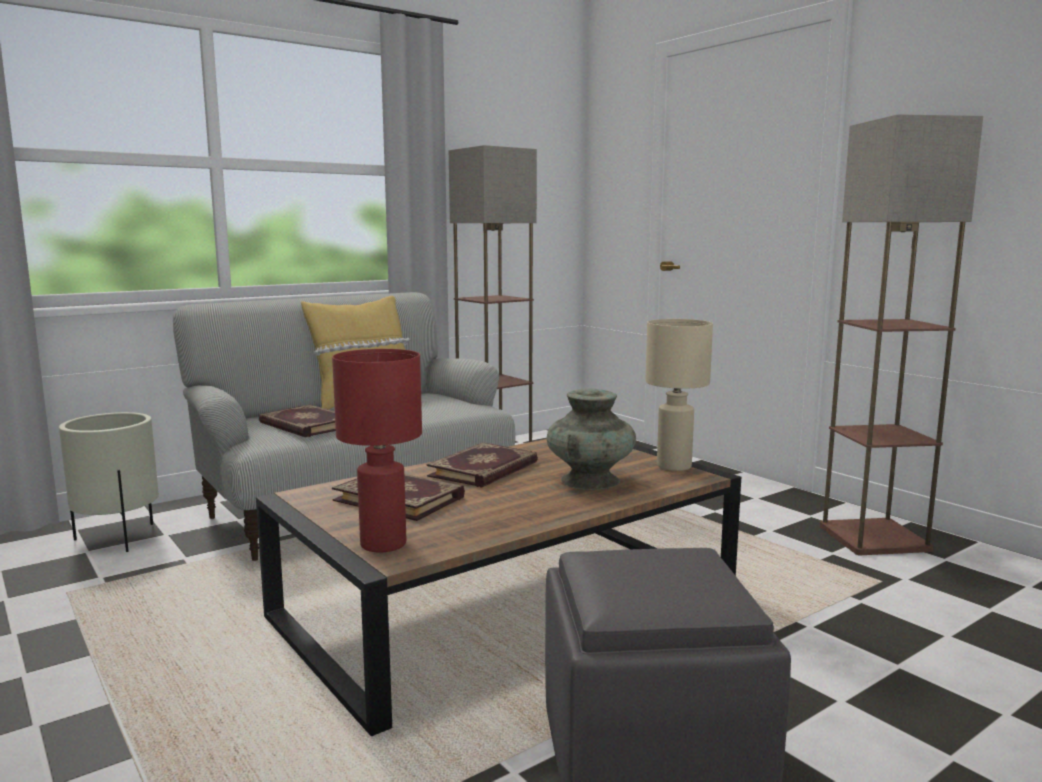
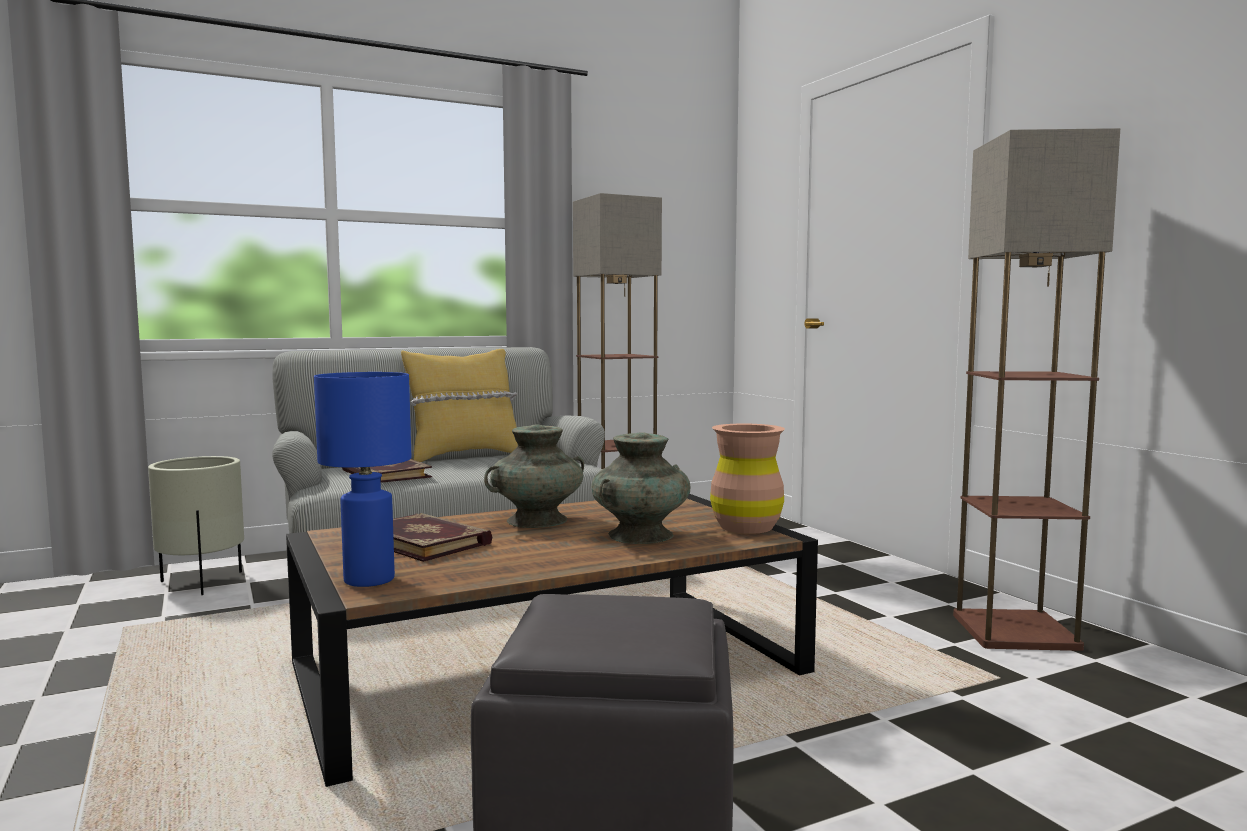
camera: 10 degrees right, 5 degrees down
(384, 544) = (370, 580): red table lamp -> blue table lamp
(485, 470) = (536, 521): book -> turquoise vase
(673, 466) = (746, 527): beige table lamp -> brown vase

